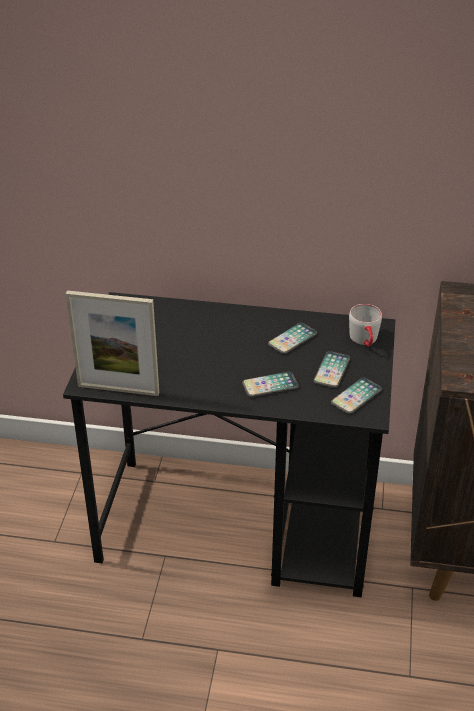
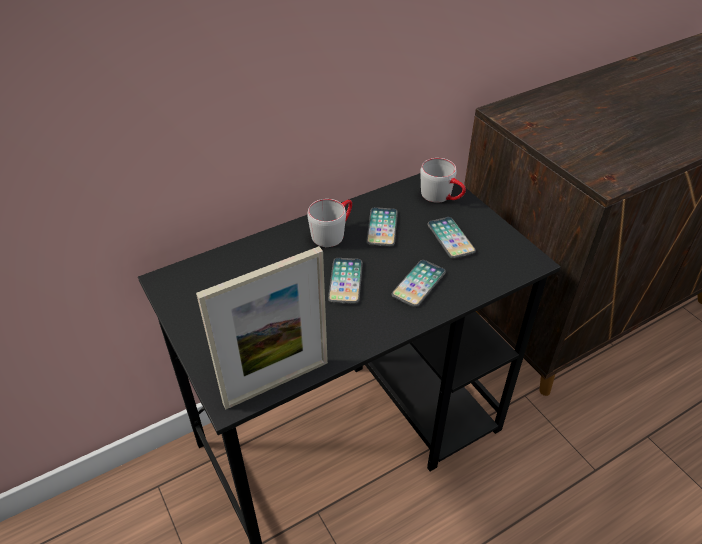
camera: 40 degrees left, 5 degrees up
(255, 325) = (333, 232): none -> grey mug
(356, 396) = (500, 251): phone -> phone (345, 281)

